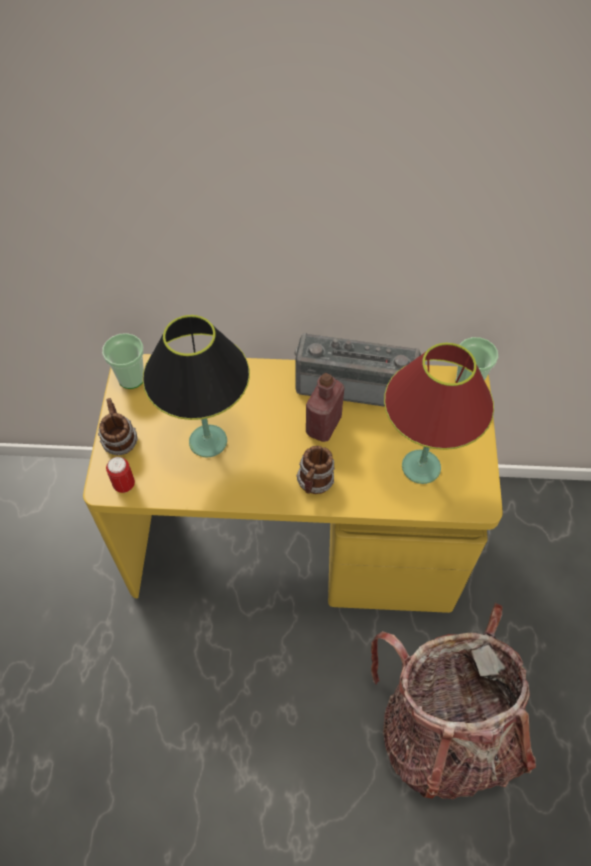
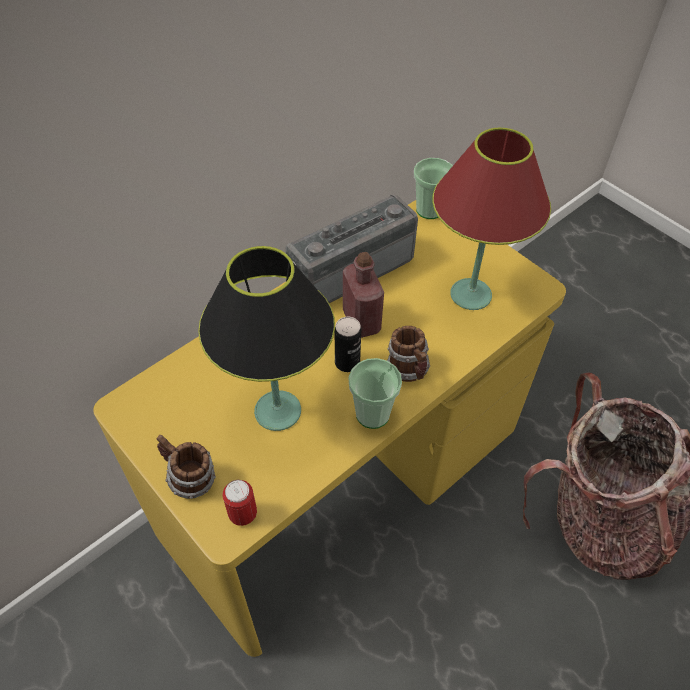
camera: 45 degrees left, 5 degrees down
(131, 378) = (135, 415): cup -> cup (372, 414)
(282, 445) = (347, 362): none -> can

